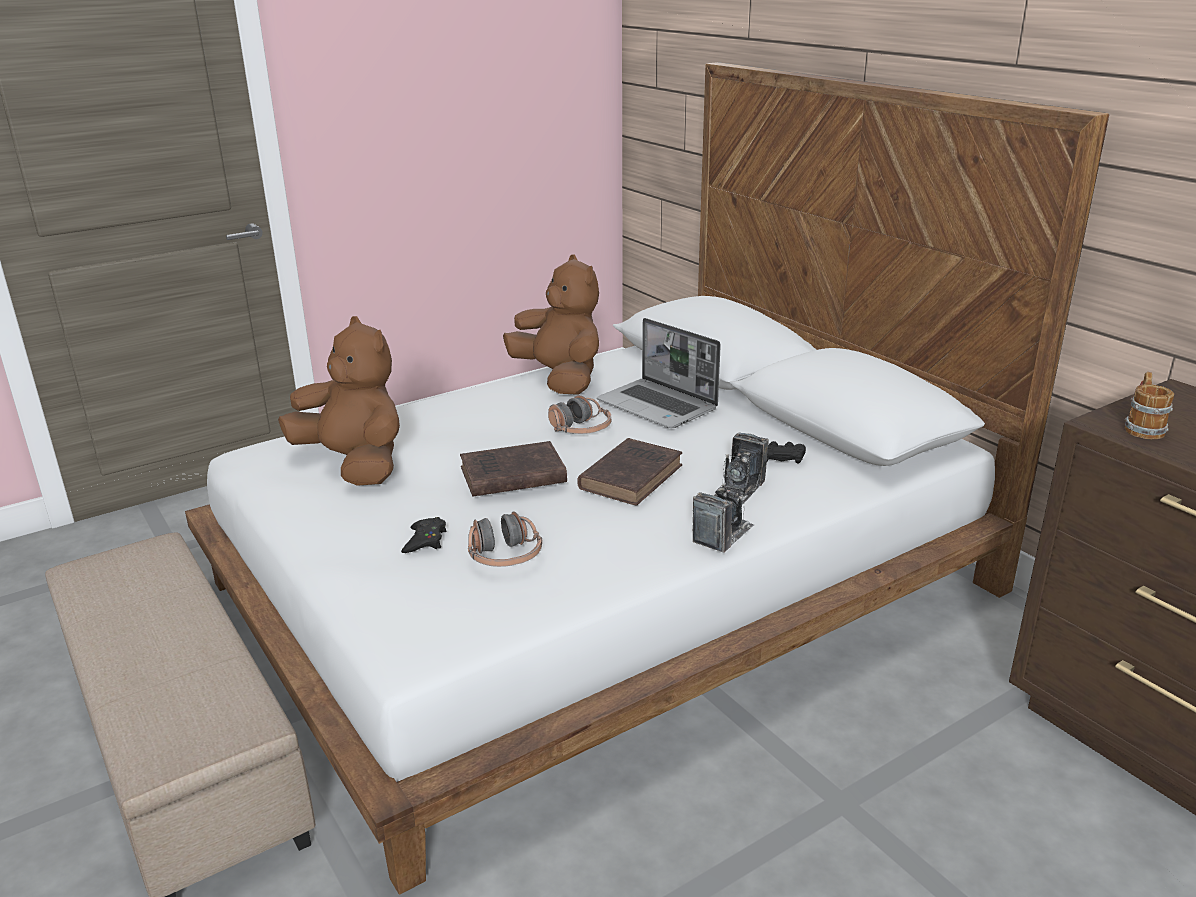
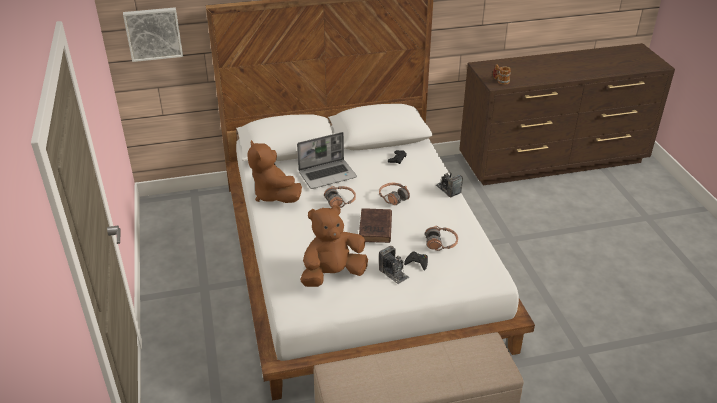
camera: 70 degrees left, 10 degrees up
(560, 379) = (274, 195): brown plush toy -> brown plush toy turned 105 degrees counterclockwise
(632, 476) = (393, 197): brown book -> headphones
(665, 100) = (153, 33): none -> picture
(739, 488) = (416, 176): camera -> camera (393, 273)

